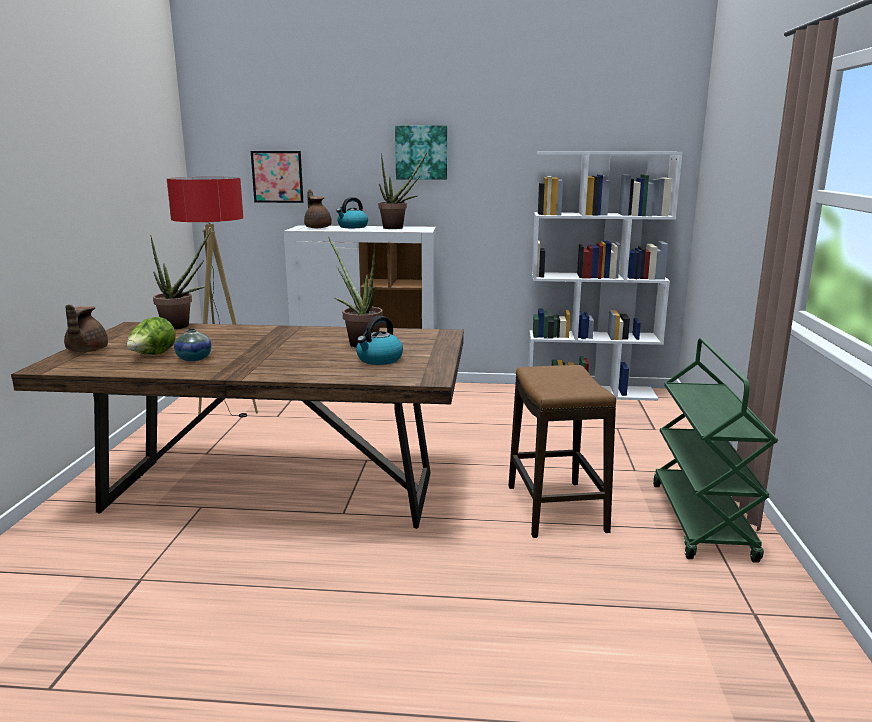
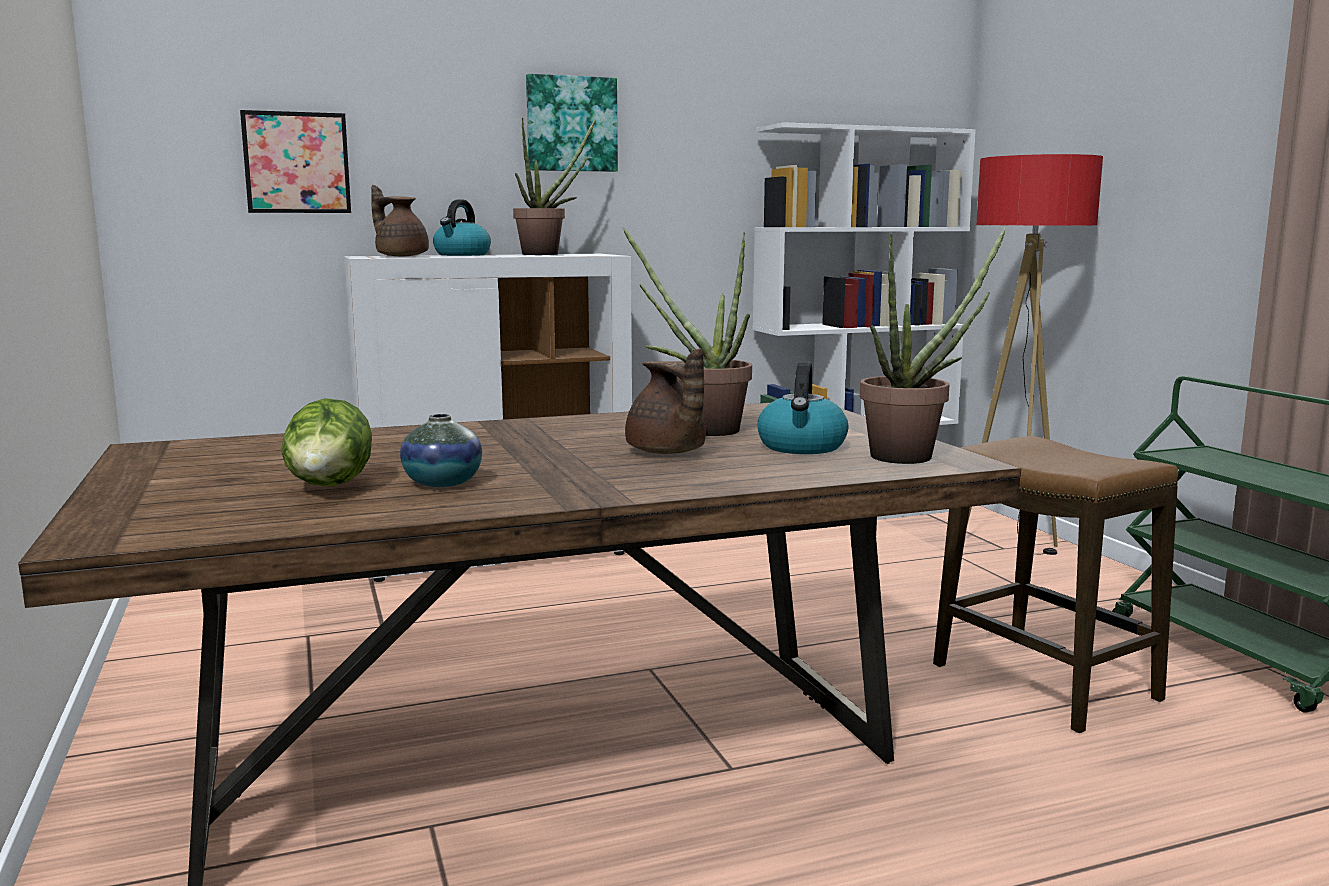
camera: 25 degrees left, 5 degrees down
(86, 351) = (135, 498): brown teapot -> brown teapot (667, 452)
(181, 326) = (273, 439): potted plant -> potted plant (913, 456)
(226, 412) = (263, 635): floor lamp -> floor lamp (1012, 552)

